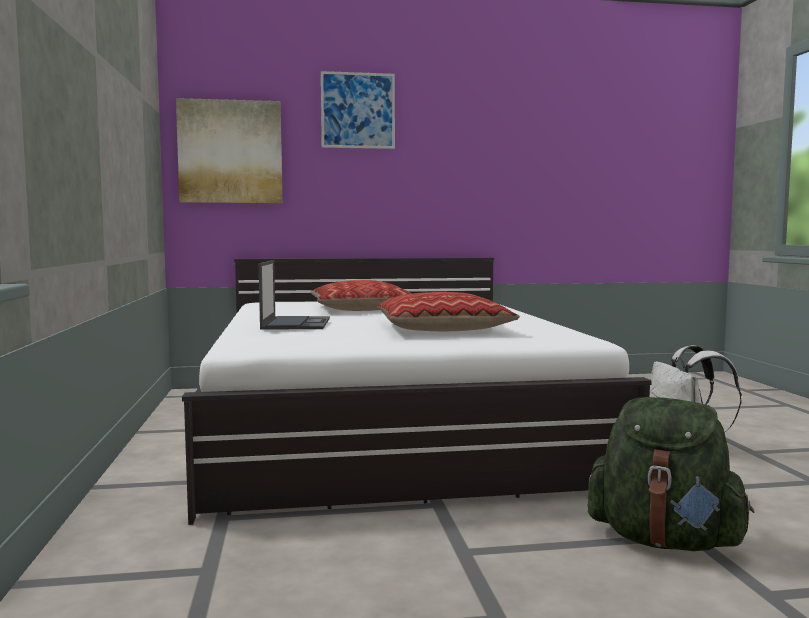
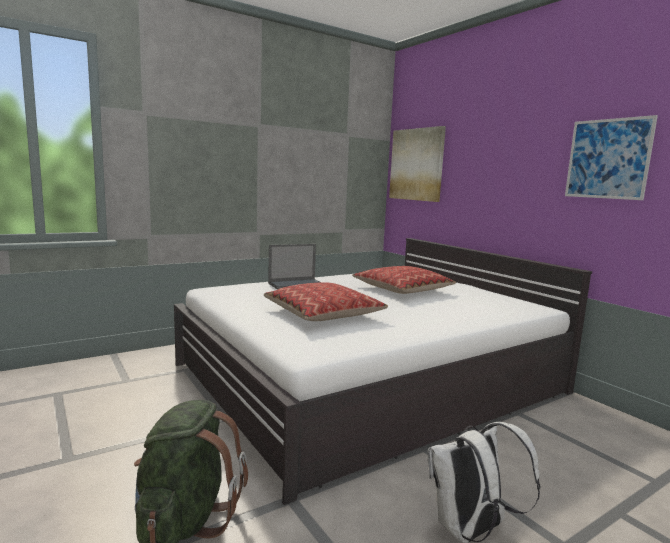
camera: 65 degrees right, 5 degrees up
(358, 110) = (493, 127): picture -> picture (607, 159)

